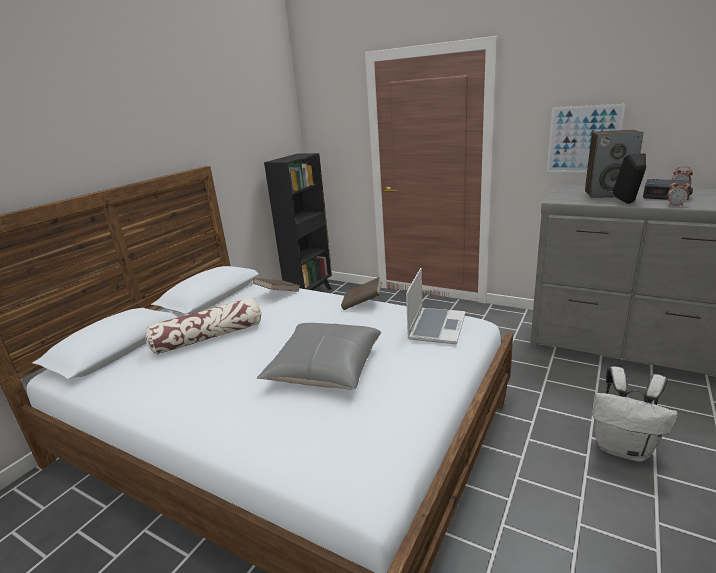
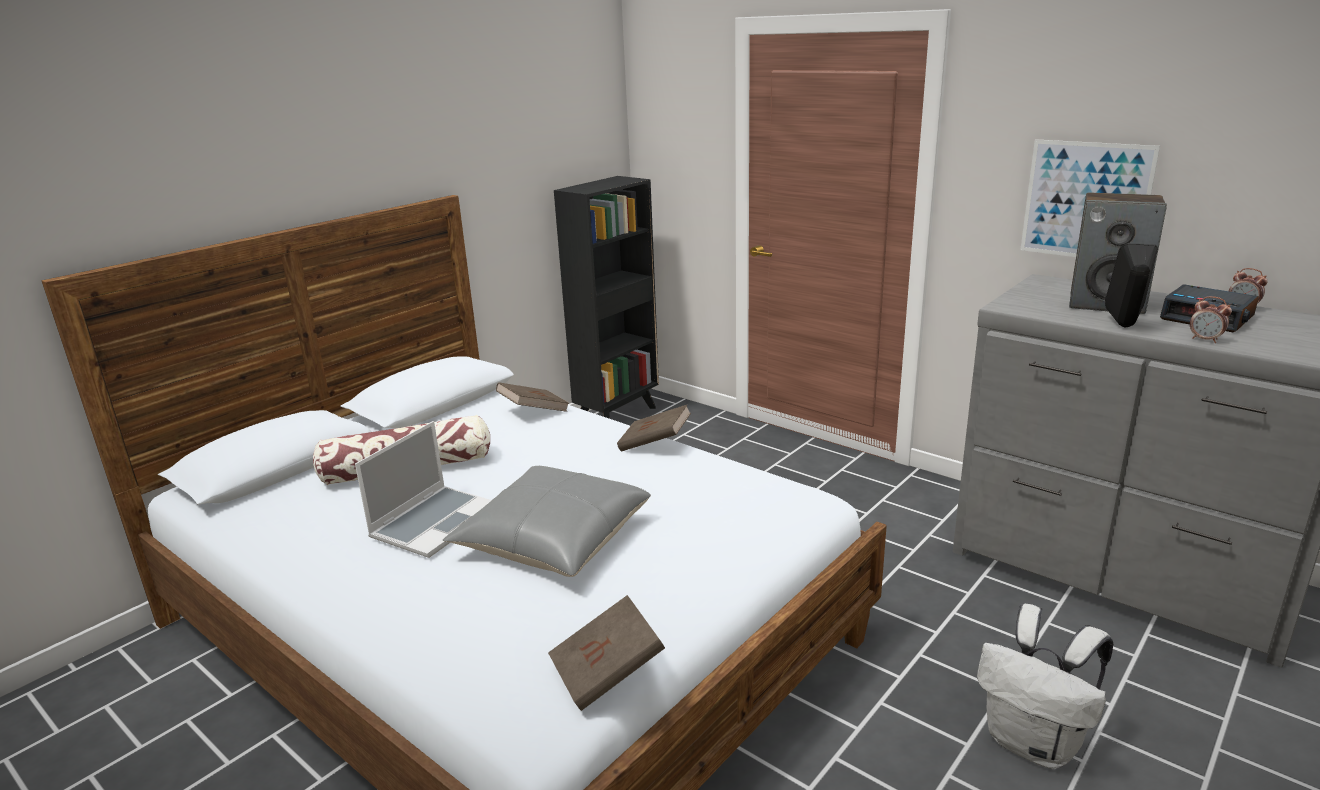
camera: 10 degrees right, 0 degrees up
(402, 449) = (607, 673): none -> brown book
(436, 326) = (750, 497): laptop -> laptop (435, 522)

